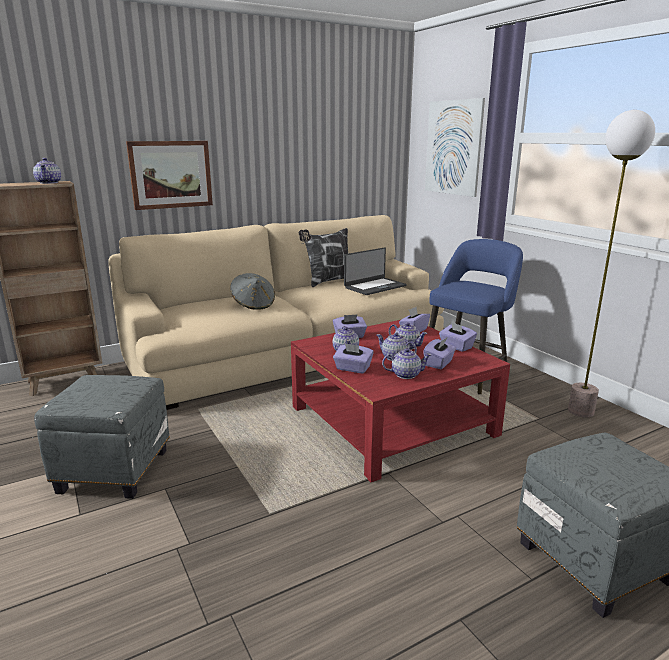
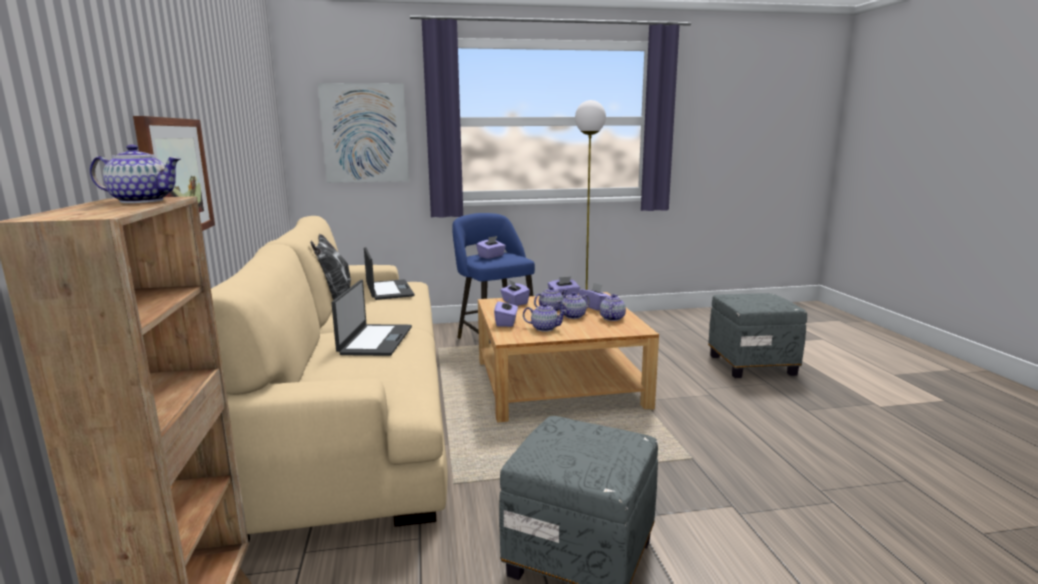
camera: 70 degrees left, 5 degrees down
(253, 305) = (375, 340): grey hat -> laptop
(352, 369) = (588, 331): purple tissue box -> purple tissue box (491, 256)
(392, 420) = (558, 383): red coffee table -> beige coffee table

